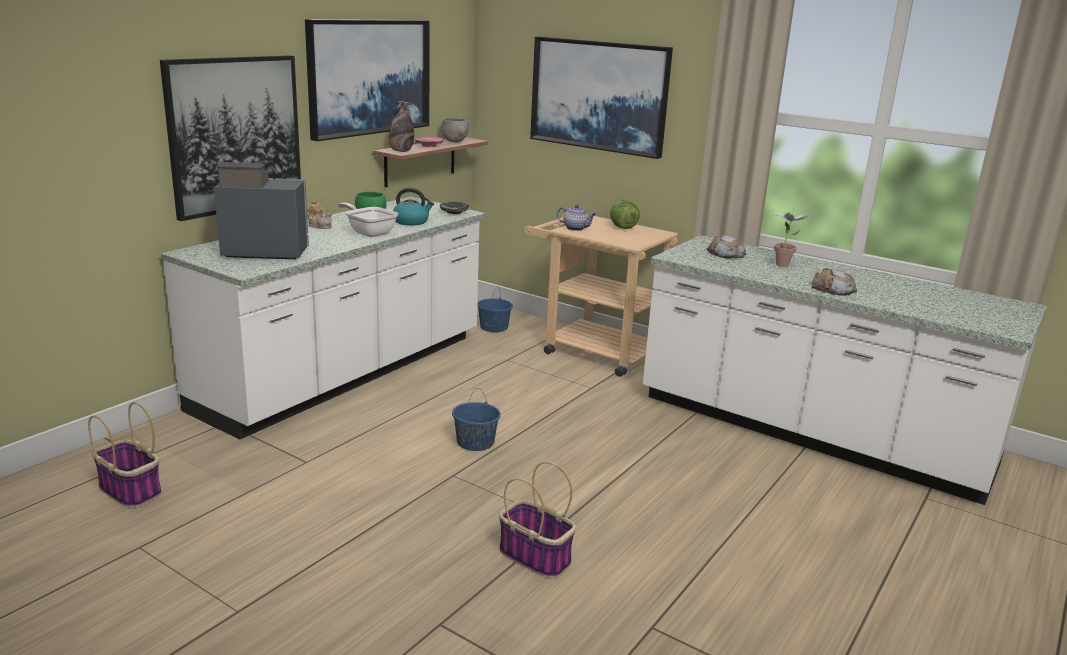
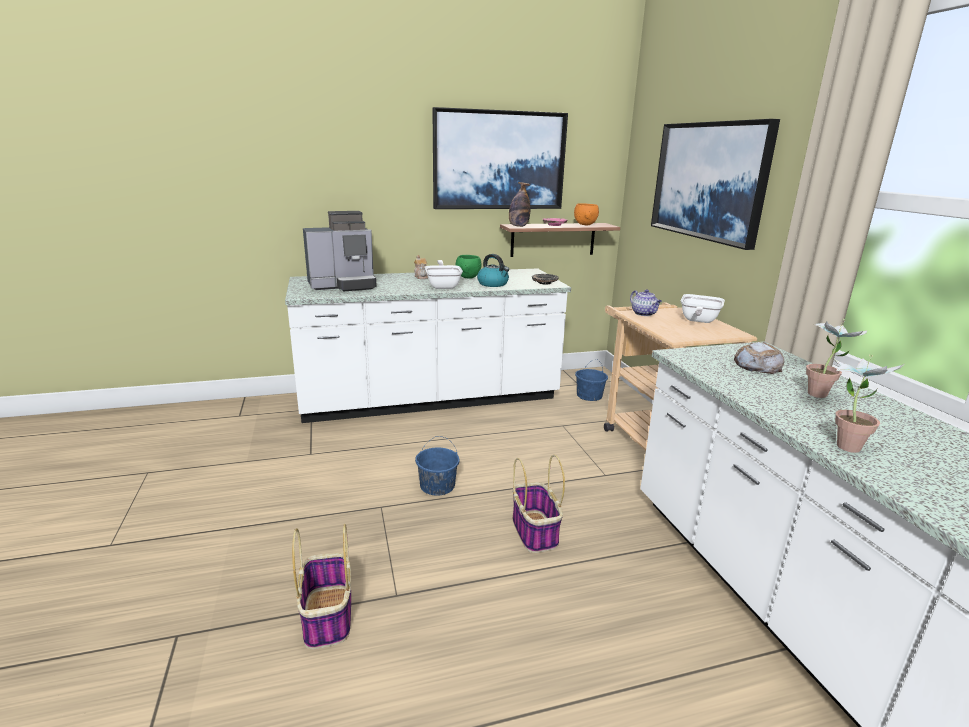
camera: 40 degrees right, 0 degrees up
(131, 491) = (202, 434): basket -> basket (535, 532)
(235, 134) = (360, 196): picture -> none
(262, 251) = (344, 285): coffee machine -> coffee machine turned 120 degrees clockwise
(455, 142) = (585, 225): grey bowl -> orange bowl
(622, 227) = (698, 321): lettuce -> frying pan
(833, 289) = (845, 443): bread -> potted plant

